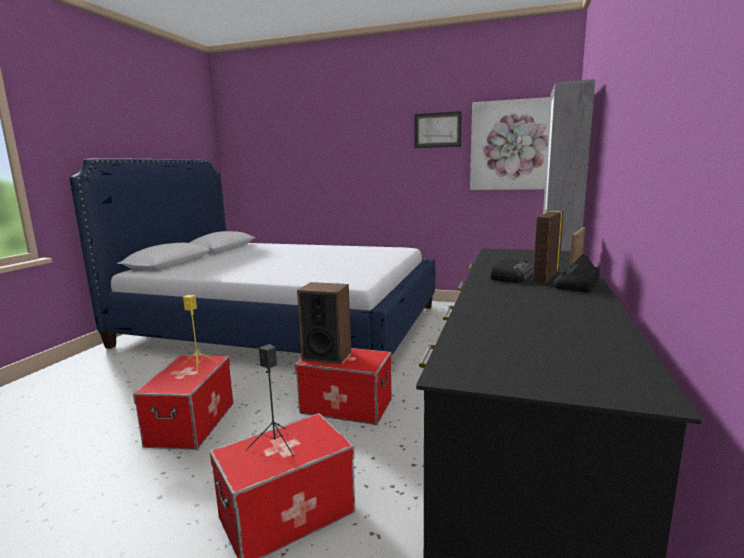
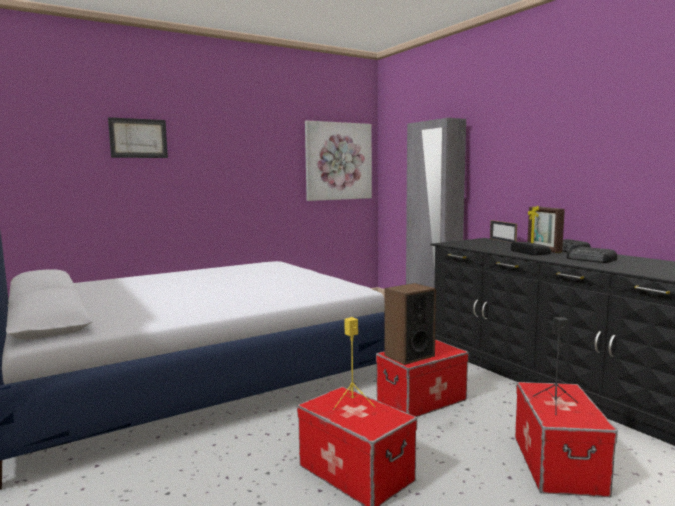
camera: 50 degrees left, 5 degrees down
(437, 130) = (275, 143): picture -> picture (138, 138)
(522, 300) = (591, 260): none -> radio

